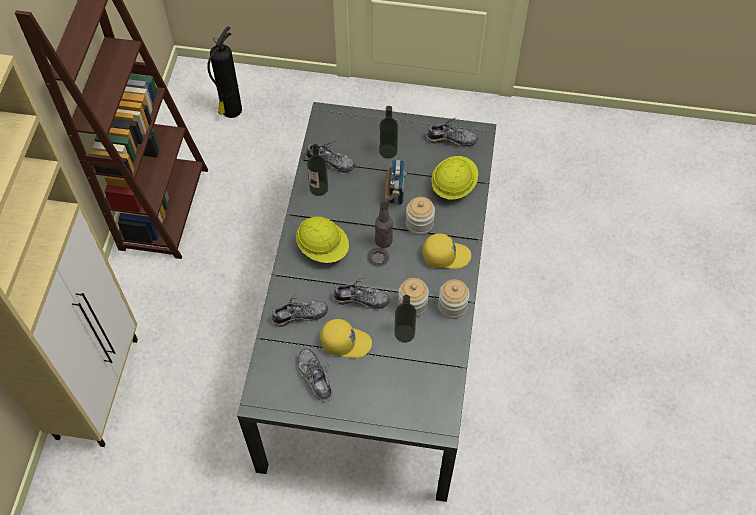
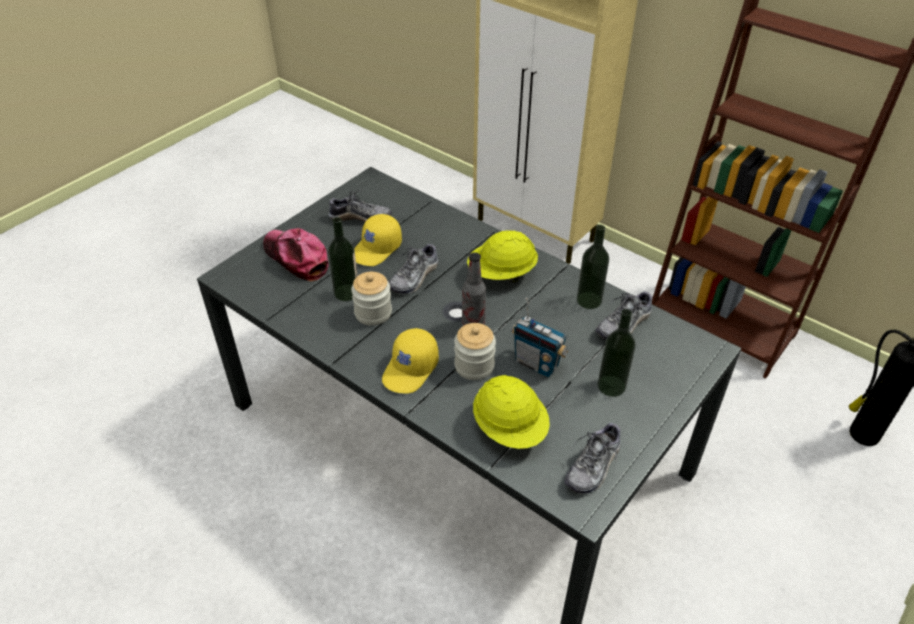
camera: 120 degrees right, 15 degrees down
(299, 315) = (434, 230): shoe -> none
(391, 391) = (296, 258): none -> cap
(452, 306) = (341, 344): jar -> none

